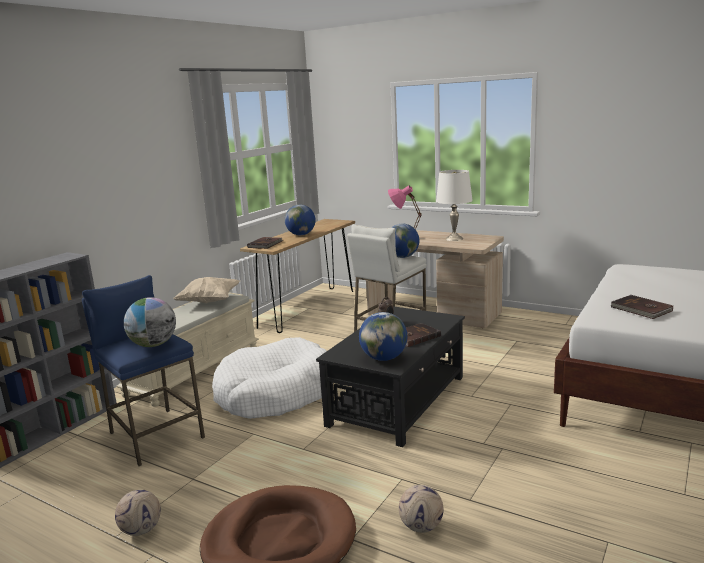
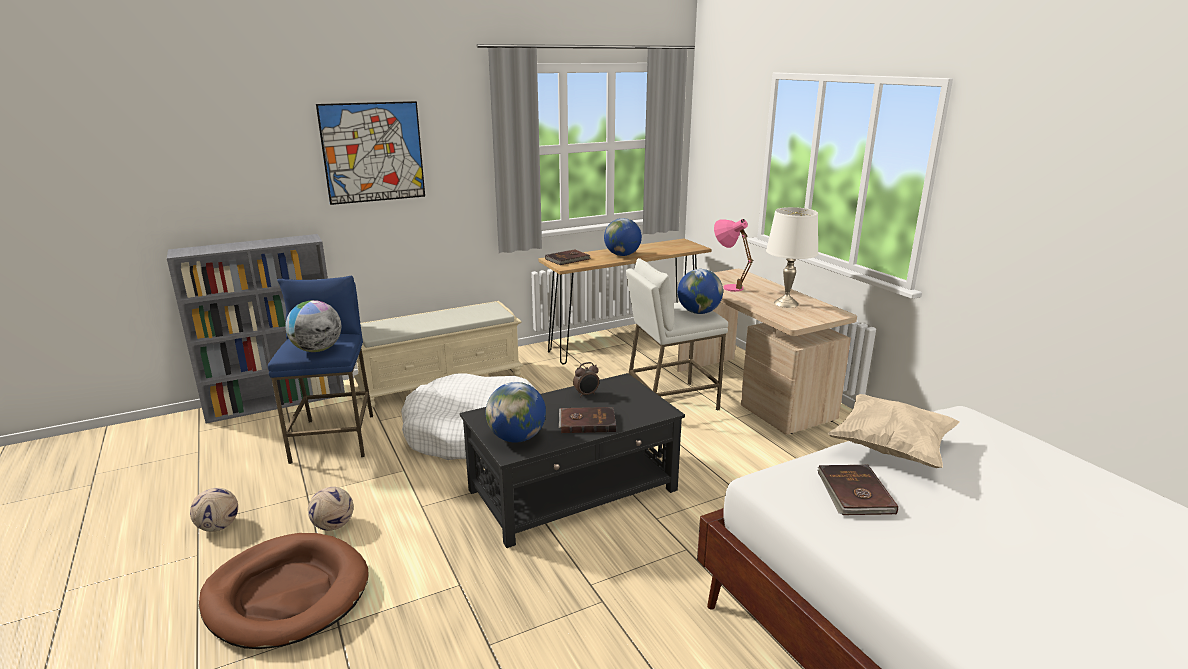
camera: 30 degrees right, 5 degrees up
(105, 169) = (373, 152): none -> picture
(209, 301) = (472, 312): beige pillow -> beige pillow (891, 449)
(421, 527) = (407, 649): football -> football (333, 526)

